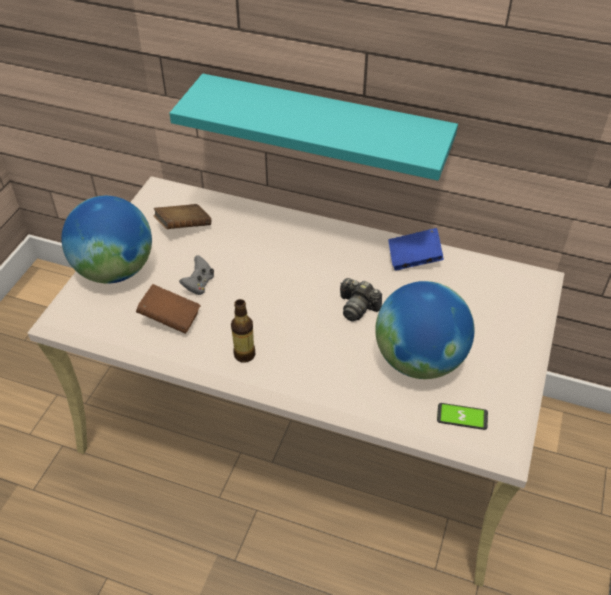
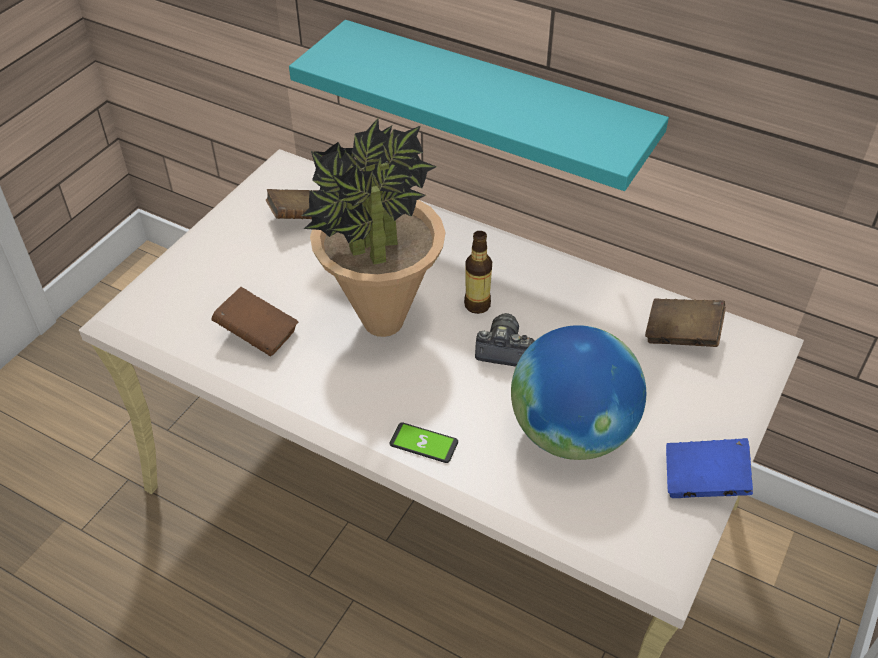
camera: 10 degrees right, 0 degrees up
(115, 271) = (203, 264): globe -> none
(199, 284) = (305, 295): grey game controller -> none
(244, 354) = (341, 394): bottle -> bottle (477, 305)
(262, 298) = (382, 323): none -> potted plant
(357, 307) = (504, 351): camera -> camera turned 150 degrees clockwise
(414, 259) = (596, 296): blue book -> blue book (704, 481)
(462, 417) = (613, 518): phone -> phone (423, 443)
(480, 280) = (681, 335): none -> brown book

